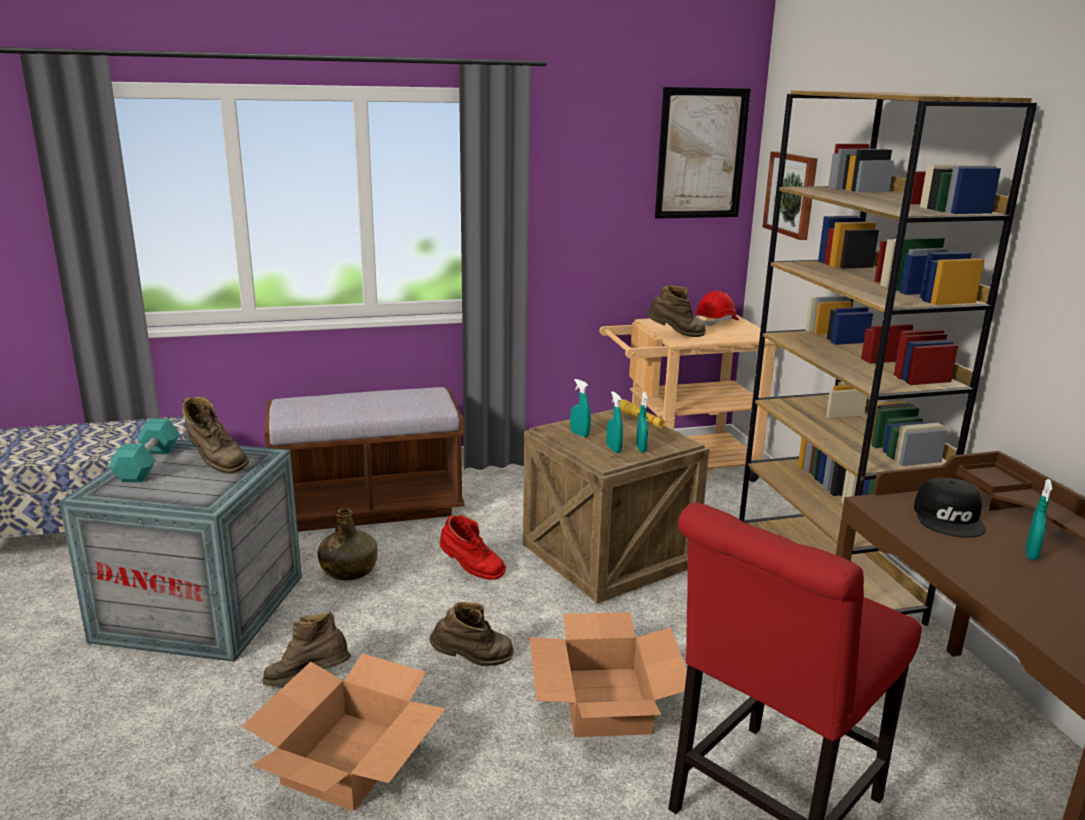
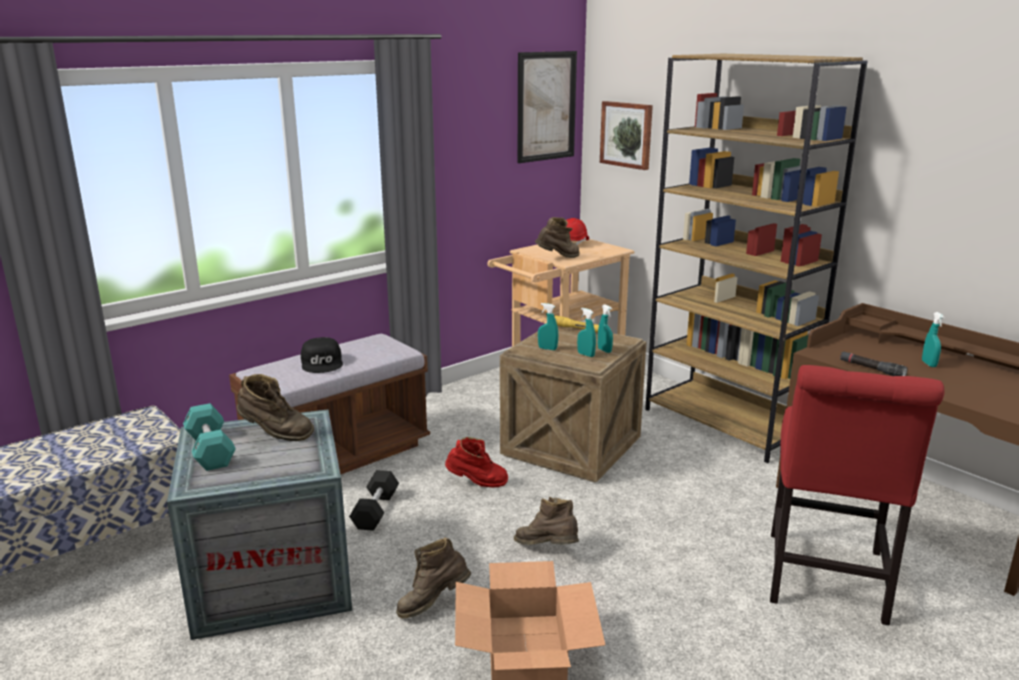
camera: 25 degrees left, 0 degrees up
(349, 570) = (375, 511): green bottle -> black dumbbell
(473, 662) = (547, 550): brown boot -> brown boot turned 105 degrees counterclockwise
(605, 701) = (666, 548): cardboard box -> none
(929, 541) = (871, 369): none -> black flashlight
(950, 518) = (865, 352): black cap -> black cap (322, 363)

